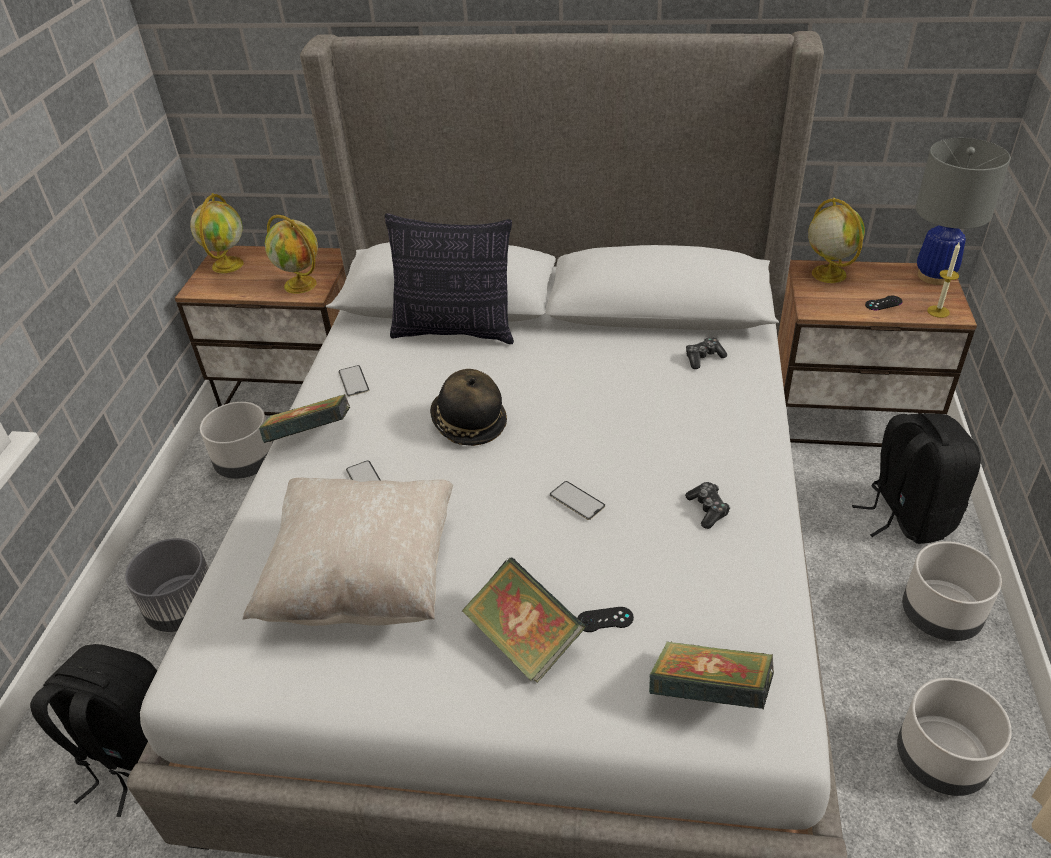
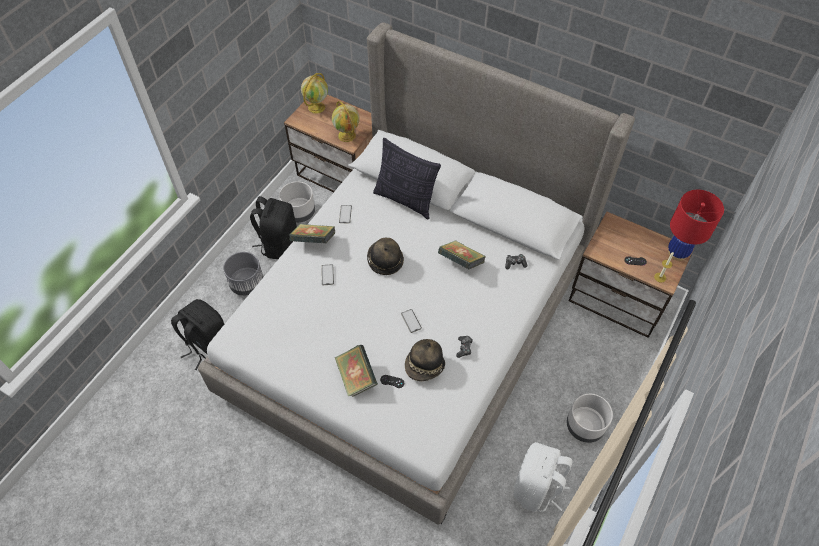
camera: 20 degrees right, 15 degrees up
(364, 579) = (307, 325): beige pillow -> none
(654, 568) = (424, 367): none -> hat
(709, 695) = (413, 429): book -> book (461, 262)
(827, 273) = (620, 229): globe -> none
(906, 515) = (607, 369): black backpack -> black backpack (278, 243)
(934, 276) = (677, 253): grey table lamp -> red table lamp
(940, 761) = (536, 488): grey planter -> white backpack

